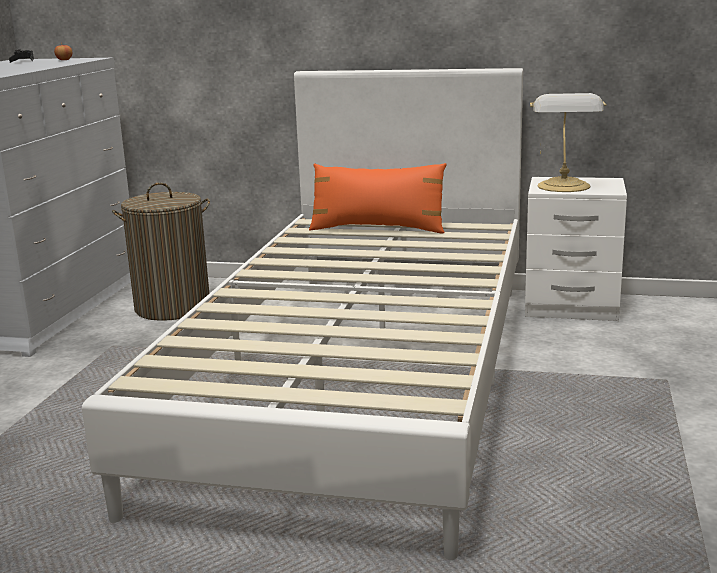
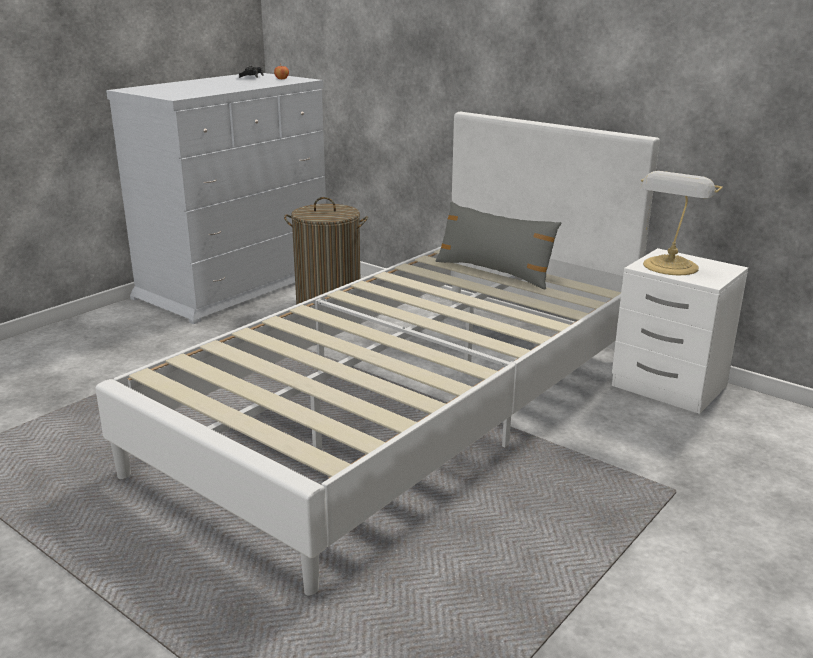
camera: 25 degrees right, 5 degrees up
(378, 229) = (494, 272): orange pillow -> grey pillow

